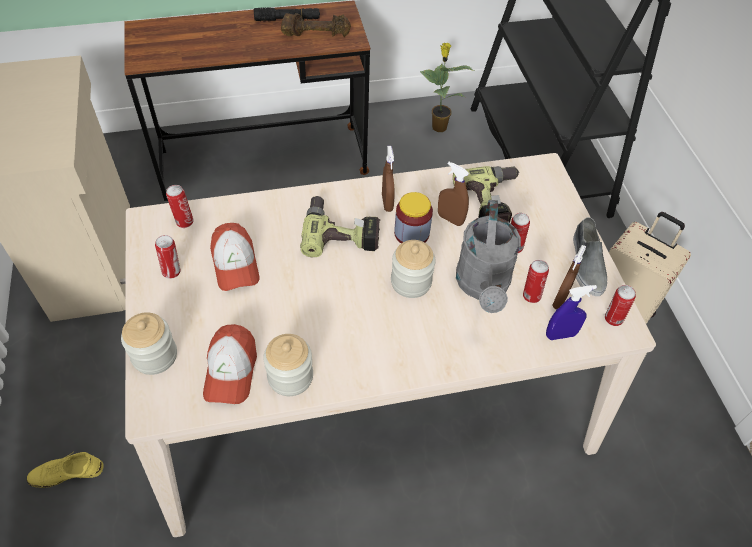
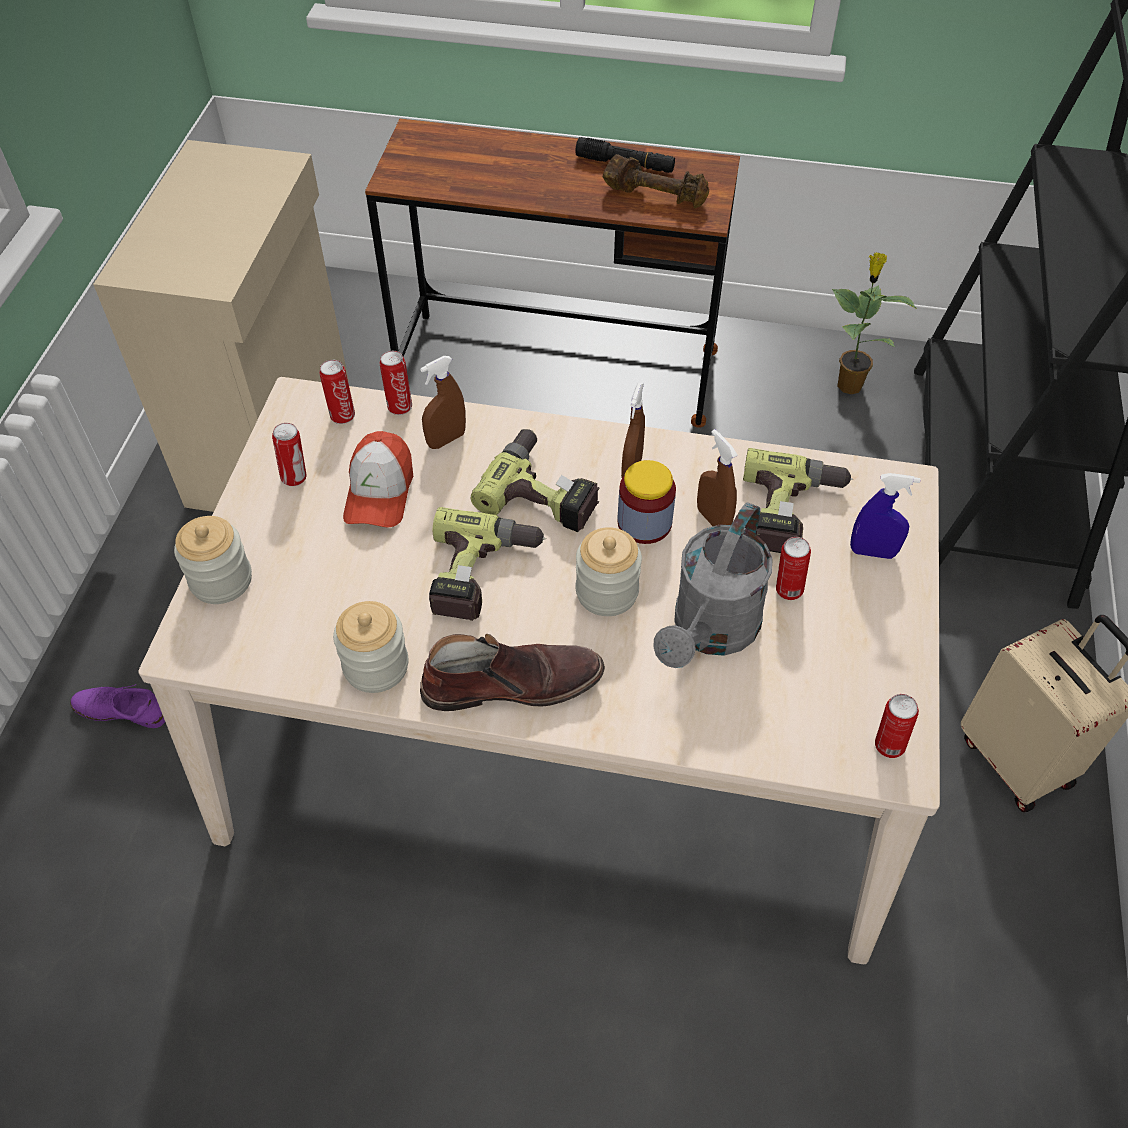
camera: 25 degrees right, 0 degrees up
(67, 473) = (121, 710): yellow shoe -> purple shoe
(231, 371) = (304, 631): cap -> none
(329, 296) = (482, 575): none -> power drill
(382, 357) = (512, 682): none -> brown boot
(530, 295) = (776, 668): can -> can (399, 406)
(560, 299) = (819, 689): brown spray bottle -> brown spray bottle (446, 439)
(560, 335) = (791, 740): blue spray bottle -> blue spray bottle (872, 552)
(586, 263) = (892, 649): grey shoe -> none

